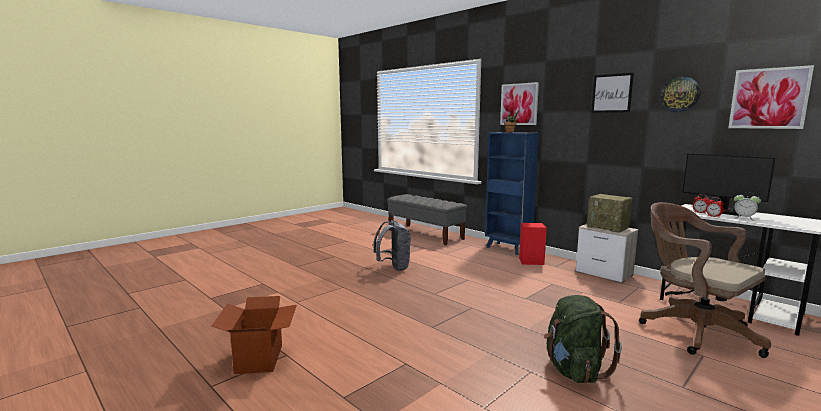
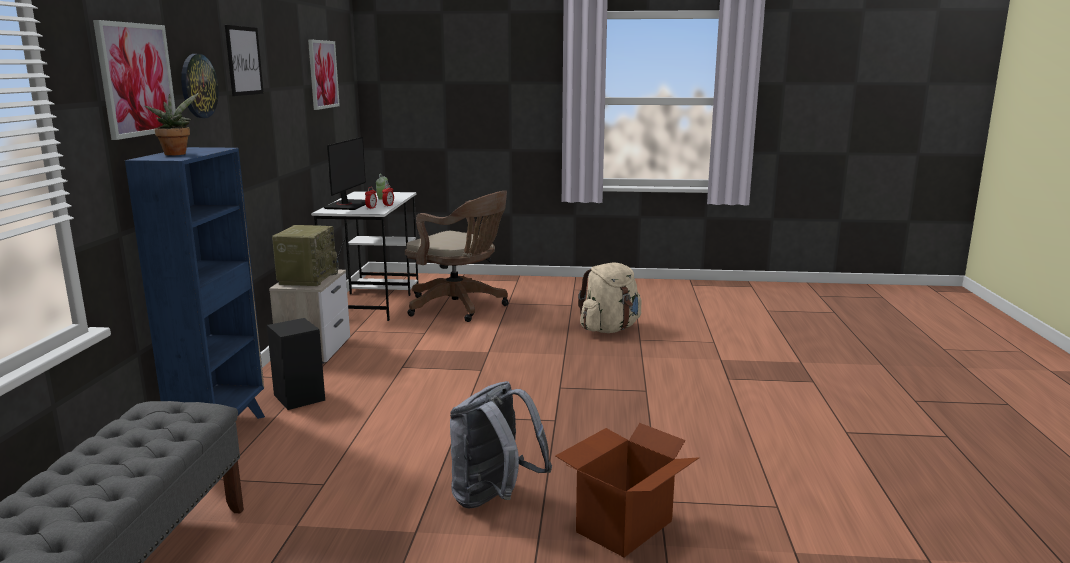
camera: 130 degrees left, 5 degrees up
(260, 358) = (881, 441): cardboard box -> cardboard box (623, 526)
(530, 261) = (300, 398): red speaker -> black speaker
(574, 370) = (609, 329): green backpack -> beige backpack
(679, 94) = (287, 66): wall clock -> wall clock (198, 86)
(693, 331) = (460, 307): brown office chair -> brown office chair turned 75 degrees counterclockwise

